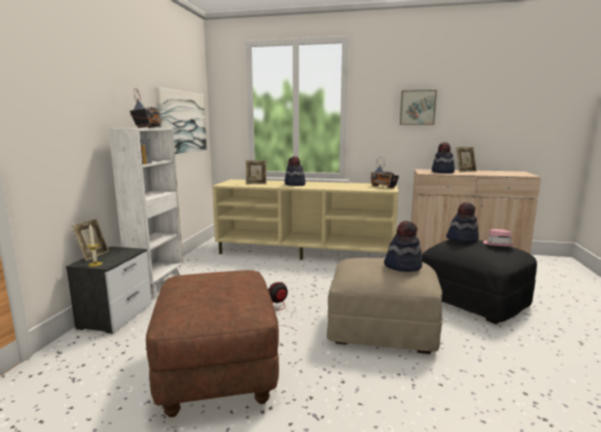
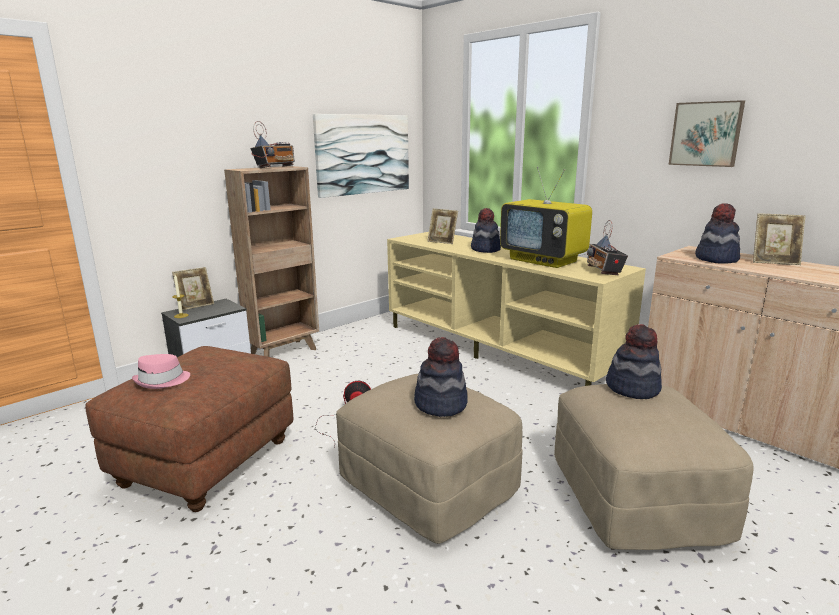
camera: 35 degrees right, 5 degrees up
(157, 286) = (284, 352): white bookcase -> brown bookcase
(341, 186) = (544, 260): none -> television
(473, 301) = (636, 499): black ottoman -> beige ottoman
(498, 244) = (680, 414): pink hat -> pink hat (162, 381)

